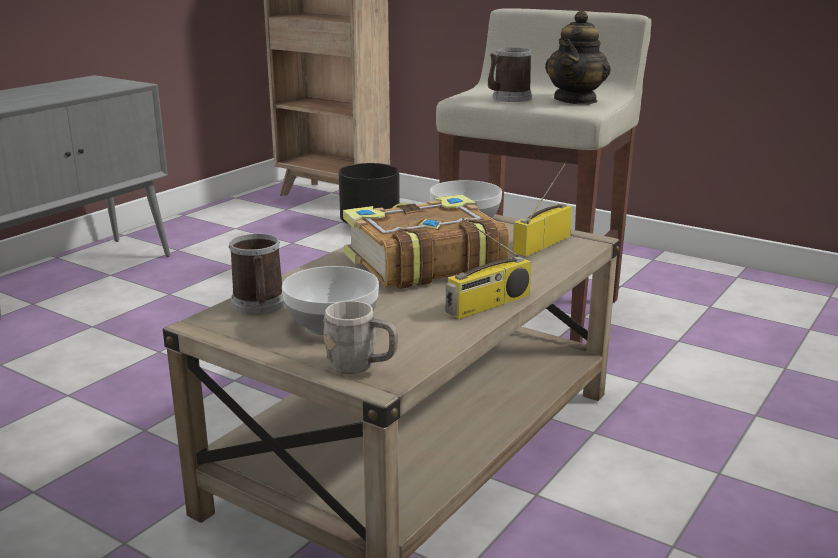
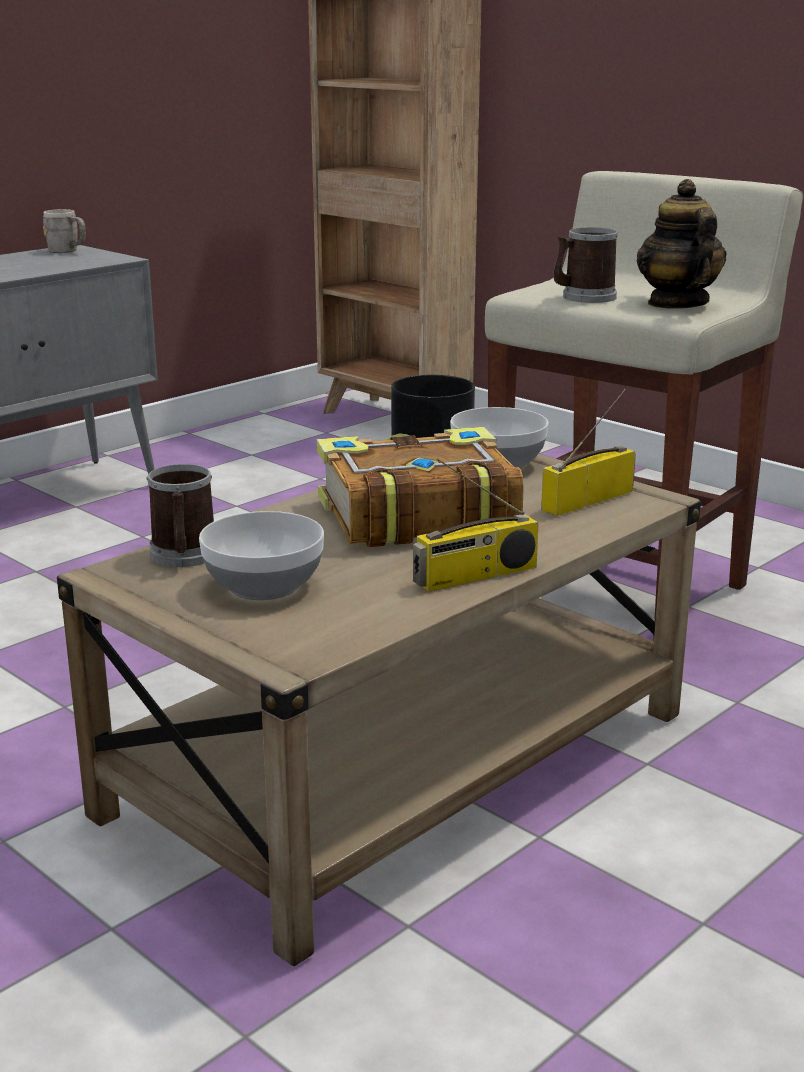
camera: 10 degrees right, 0 degrees up
(361, 366) = (275, 641): grey mug -> grey mug (68, 251)
(576, 100) = (677, 304): teapot -> teapot turned 135 degrees clockwise

